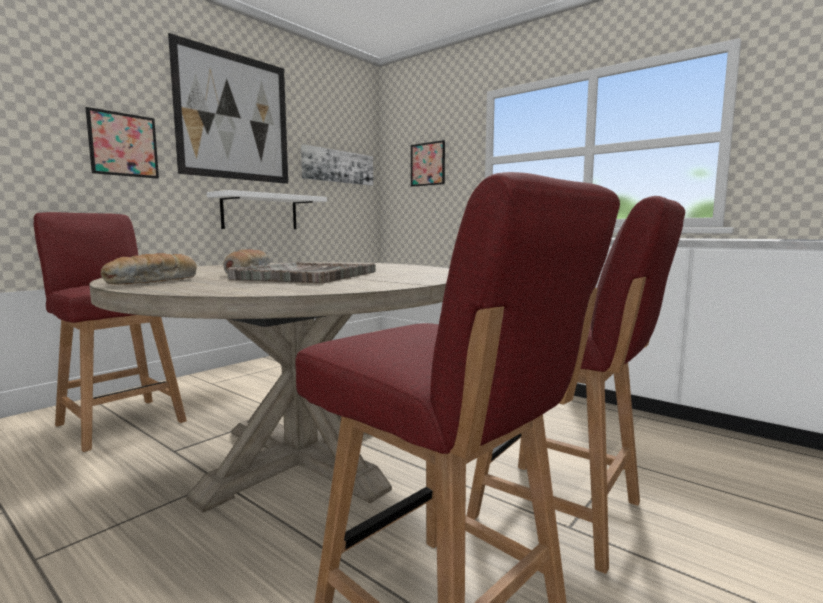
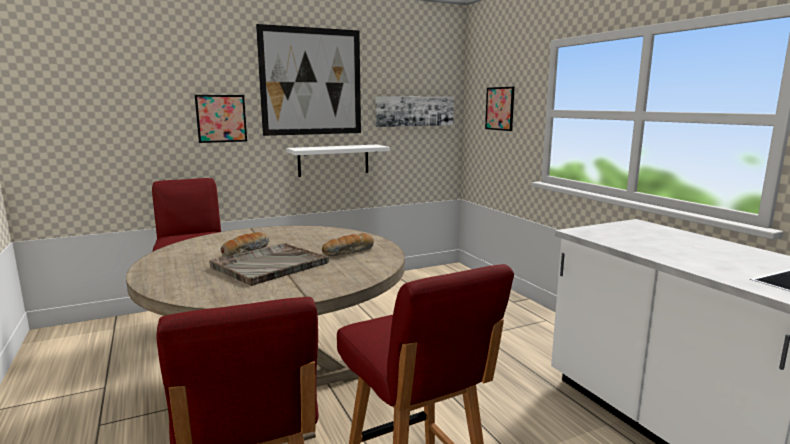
camera: 25 degrees right, 5 degrees up
(154, 282) = (166, 266): bread -> bread (349, 252)

